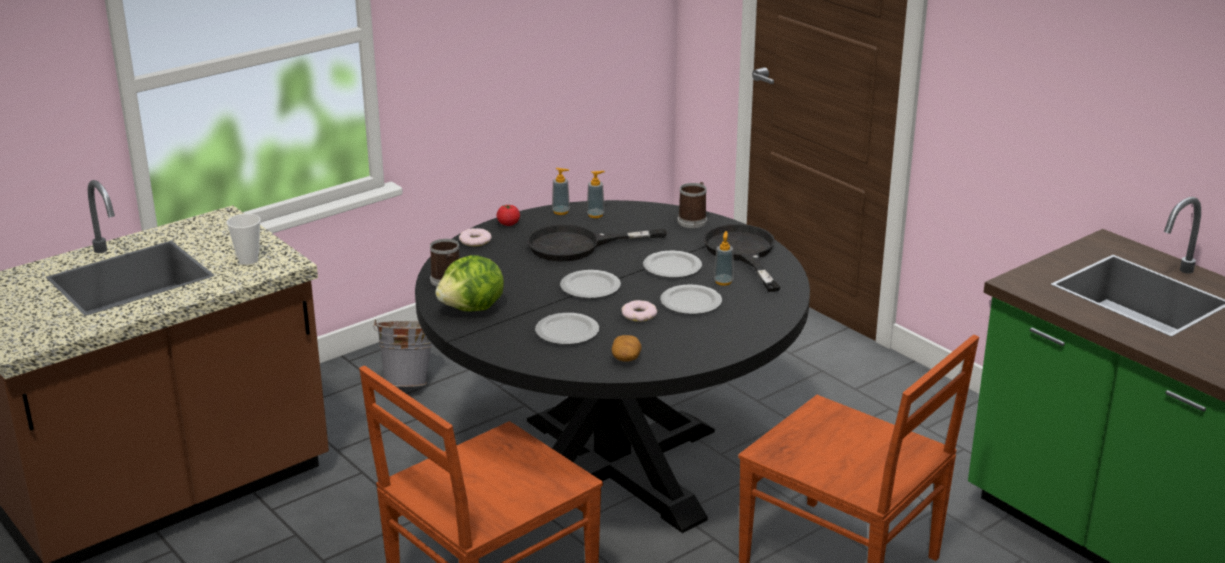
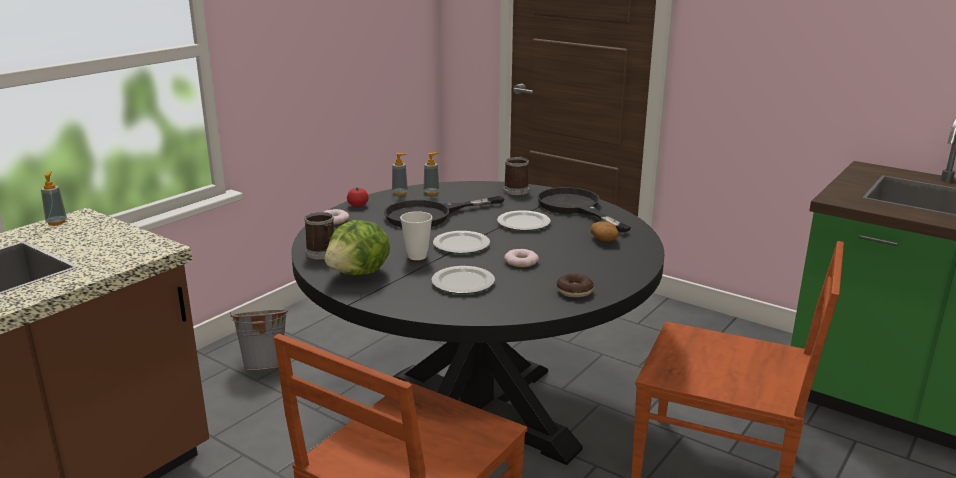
camera: 15 degrees left, 5 degrees down
(248, 260) = (114, 250): cup -> cup (417, 256)
(626, 358) = (535, 299): potato -> potato (604, 240)
(670, 355) = (574, 291): none -> donut
(690, 302) = (559, 247): plate -> none
(723, 281) = (575, 229): soap dispenser -> soap dispenser (57, 222)

